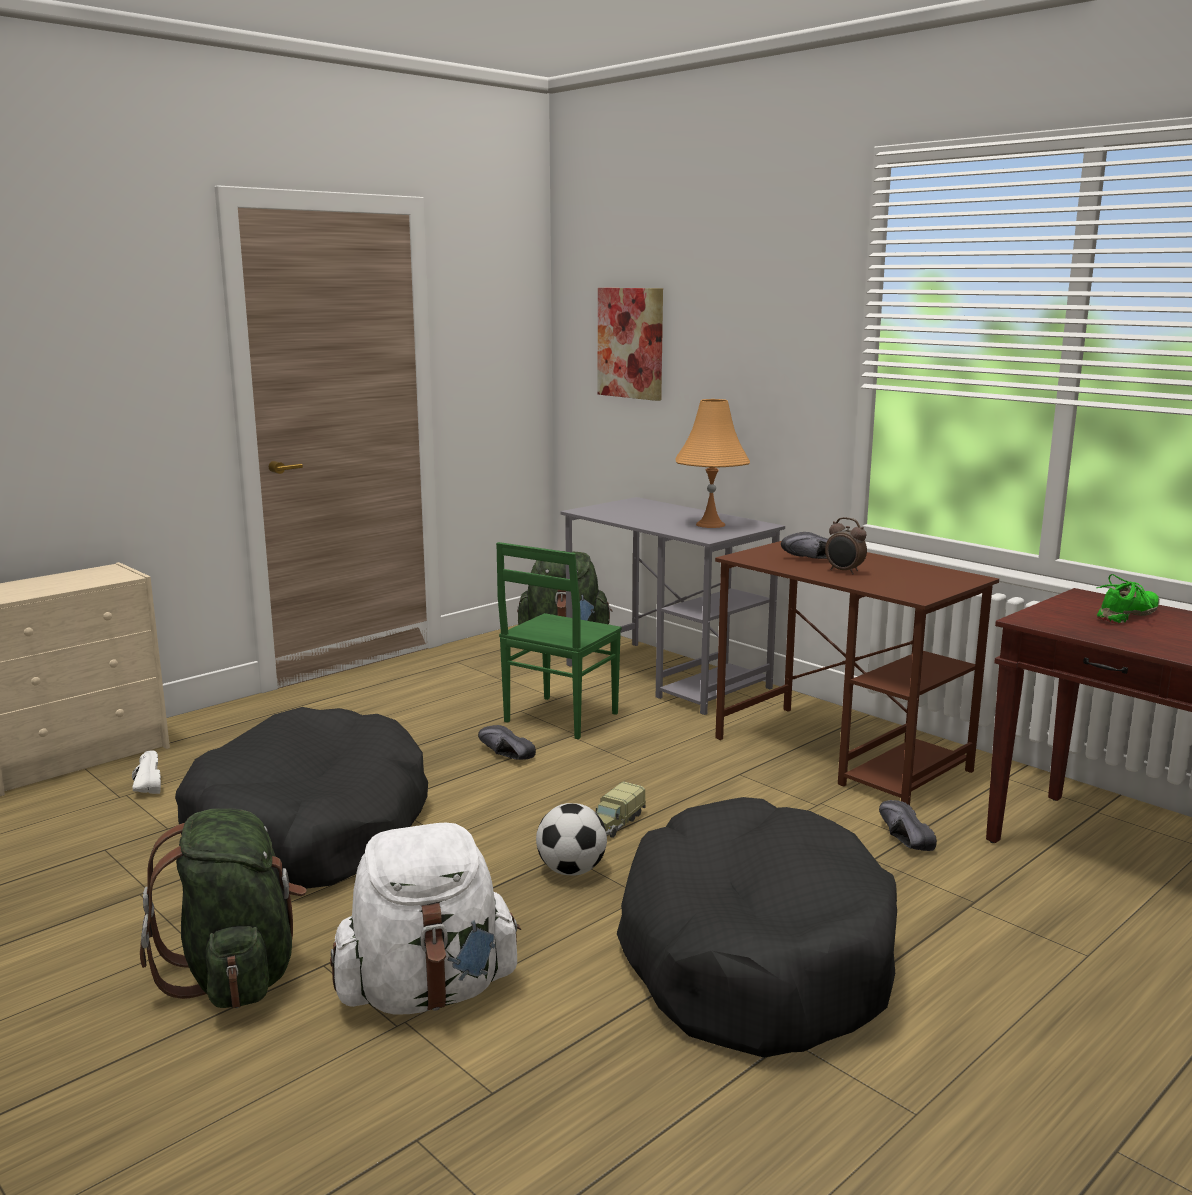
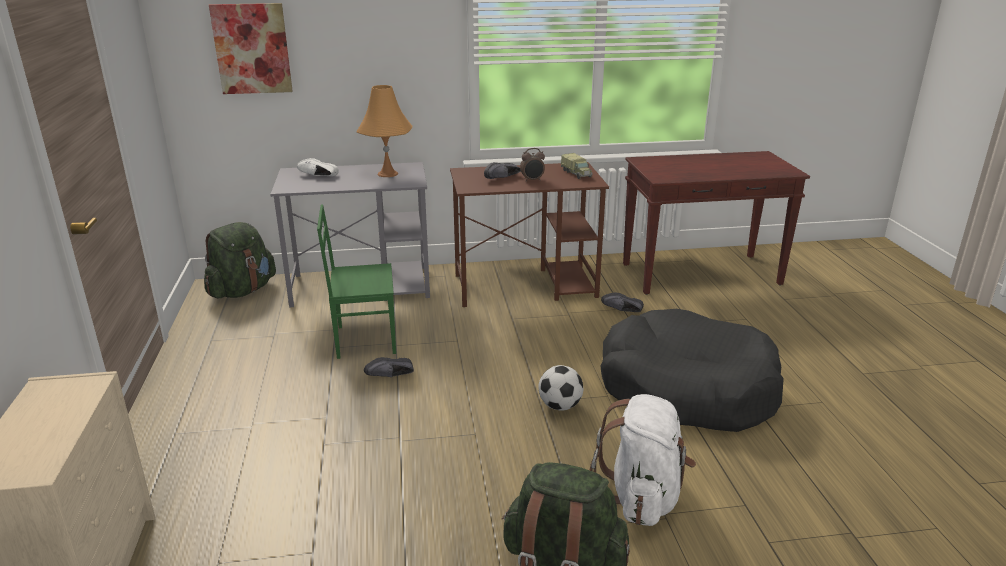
camera: 55 degrees left, 10 degrees up
(144, 784) = (212, 548): white shoe -> white shoe (317, 176)
(309, 831) = (402, 485): black dog bed -> none
(559, 718) = (365, 339): green chair -> green chair turned 105 degrees clockwise
(616, 823) = (523, 373): toy truck -> toy truck (576, 173)
(1127, 616) = (675, 164): green shoe -> none

